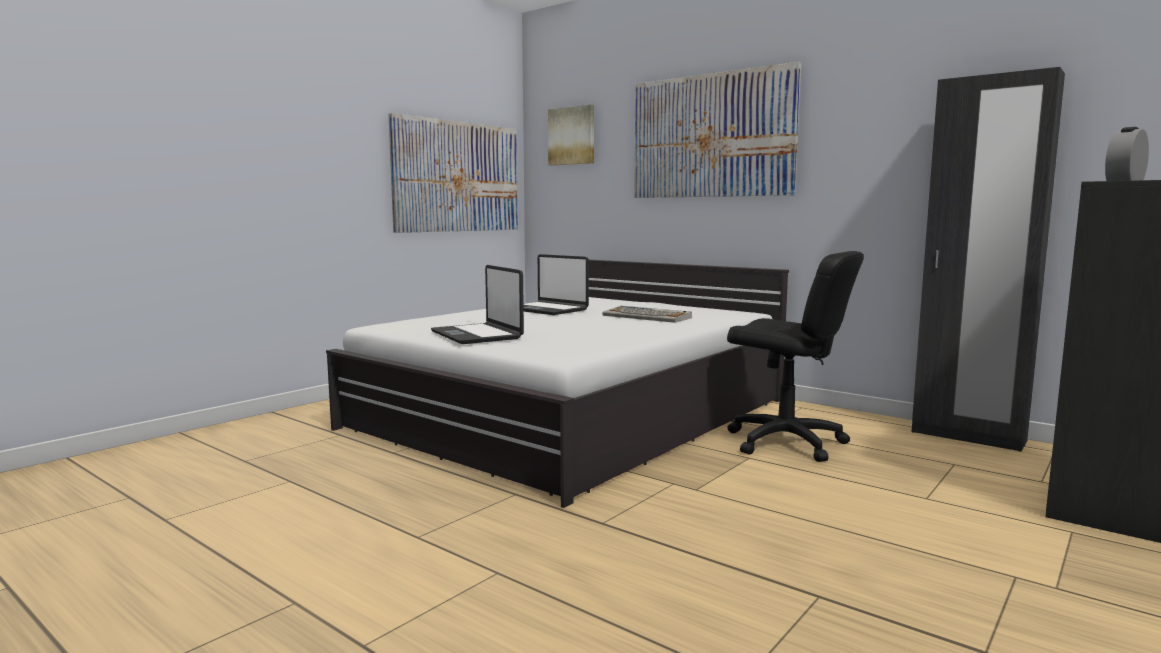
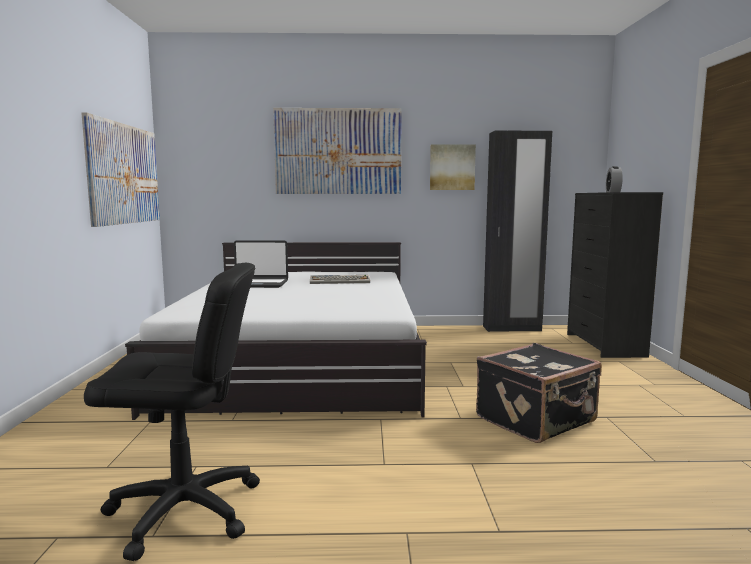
camera: 40 degrees left, 0 degrees up
(477, 335) = (285, 308): laptop -> none
(572, 136) = (210, 142): picture -> picture (452, 167)
(695, 561) = (537, 420): none -> black suitcase
(785, 442) = (449, 350): black office chair -> black office chair (184, 511)

